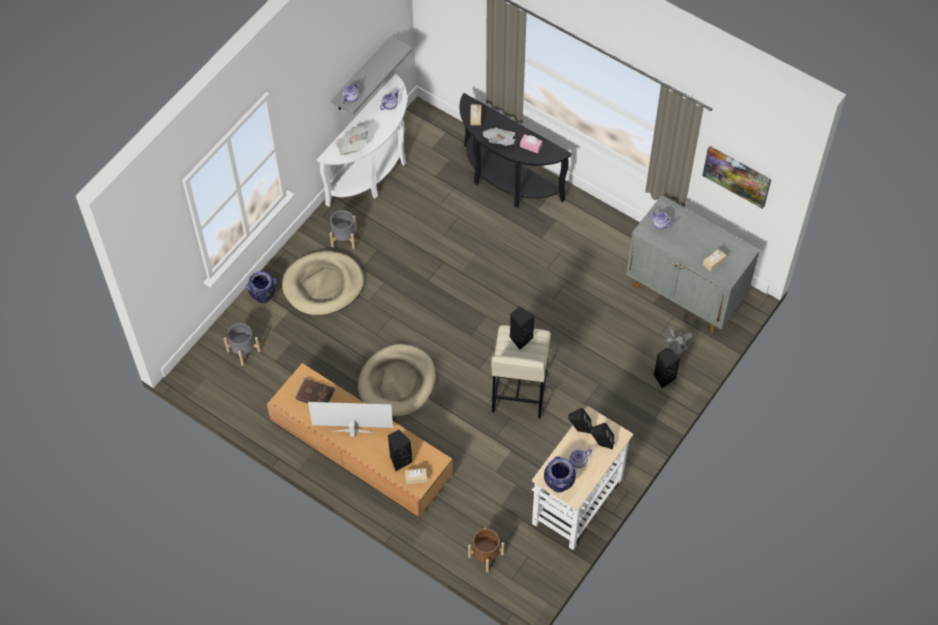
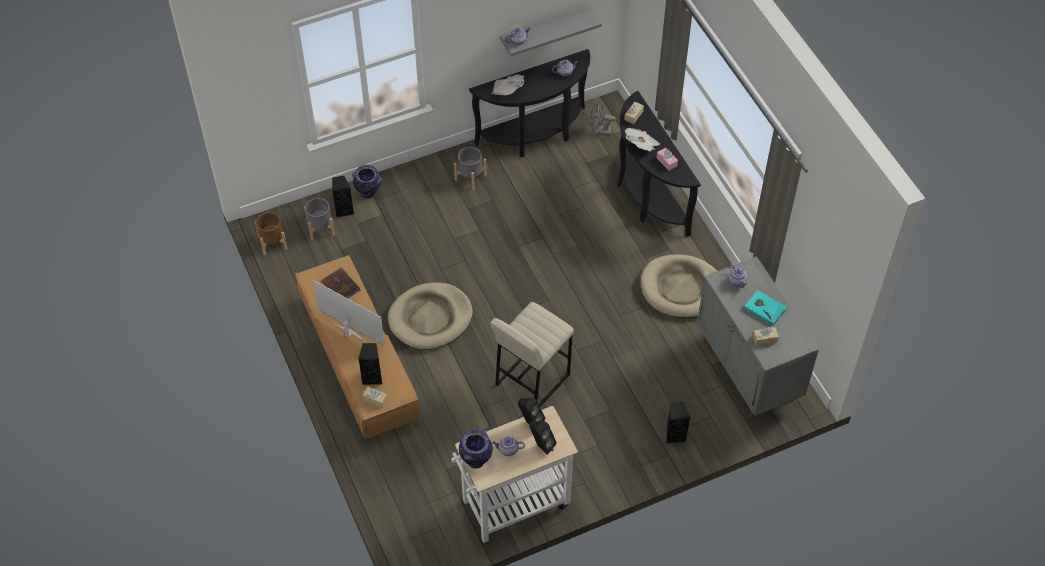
camera: 30 degrees right, 5 degrees down
(323, 285) = (425, 207): beige dog bed -> beige dog bed (681, 289)
(375, 172) = (536, 135): white console table -> black console table
(485, 555) = (402, 504): brown planter -> brown planter (272, 242)
(520, 338) = (540, 321): black speaker -> black speaker (344, 210)
(675, 351) = (702, 417): grey fan -> grey fan (599, 131)
(697, 236) = (765, 308): none -> turquoise book
(737, 176) = (822, 261): picture -> none

